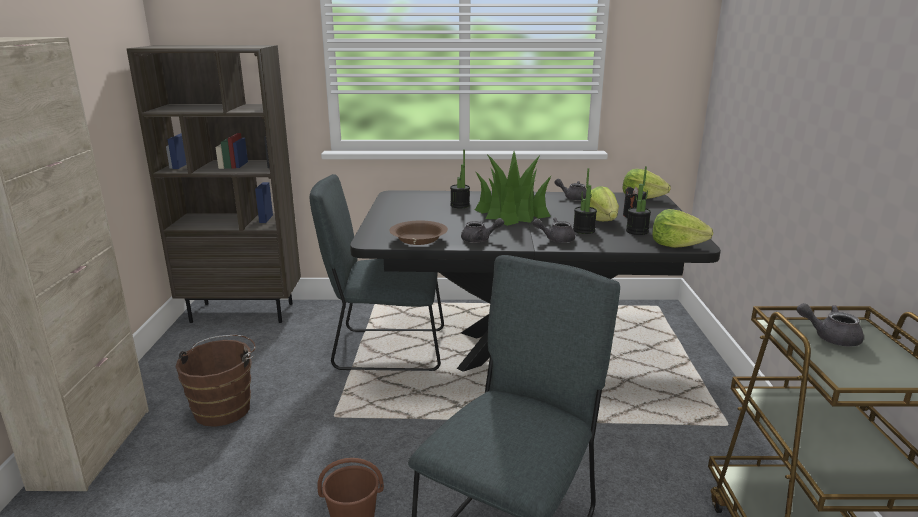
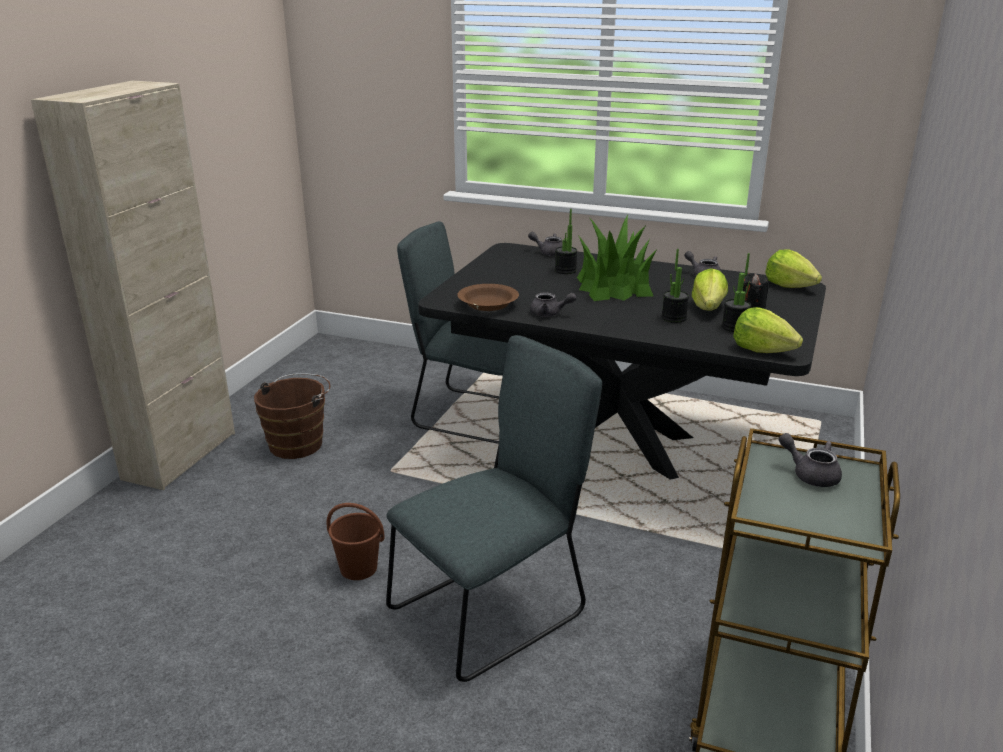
camera: 20 degrees right, 5 degrees up
(243, 312) = (357, 353): brown bookcase -> none
(555, 239) = (631, 324): grey teapot -> grey teapot (549, 252)

